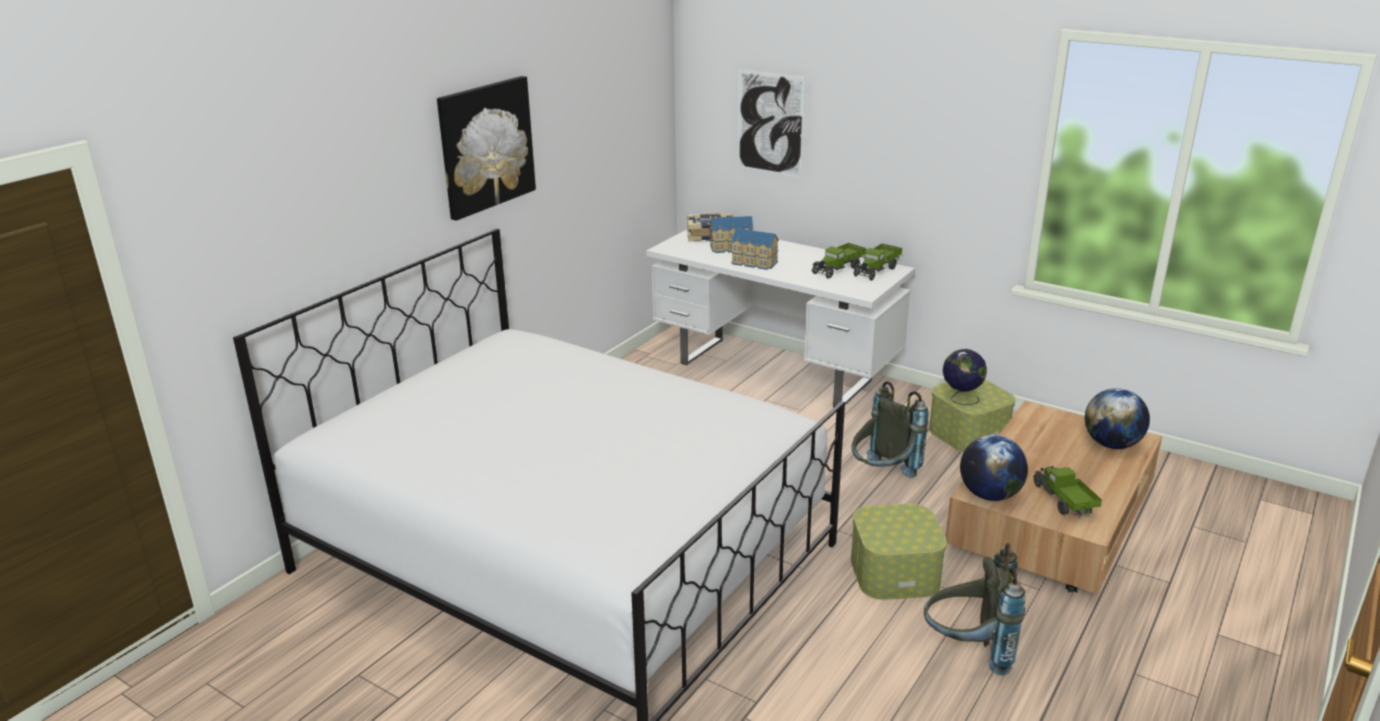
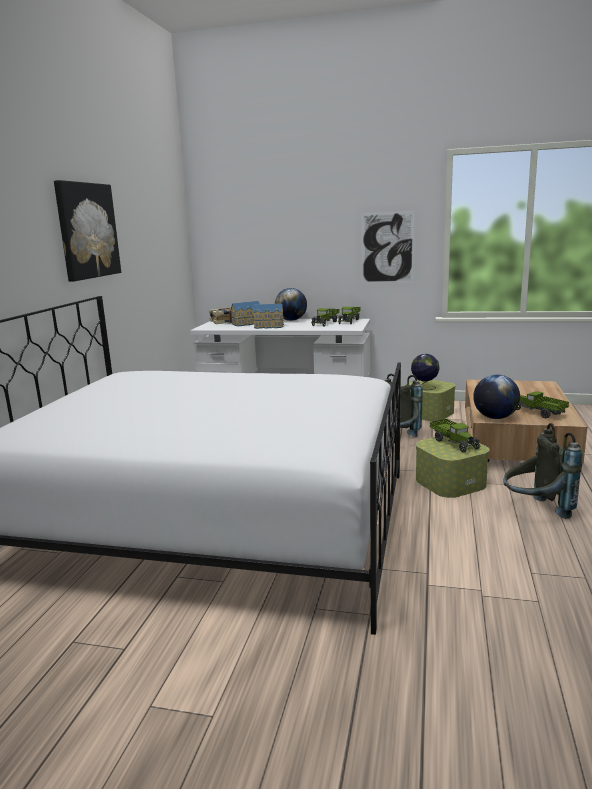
camera: 20 degrees left, 10 degrees down
(770, 123) = (260, 241): picture -> picture (387, 247)
(907, 523) = (454, 443): none -> toy truck
(1111, 444) = (534, 388): globe -> globe (291, 320)

